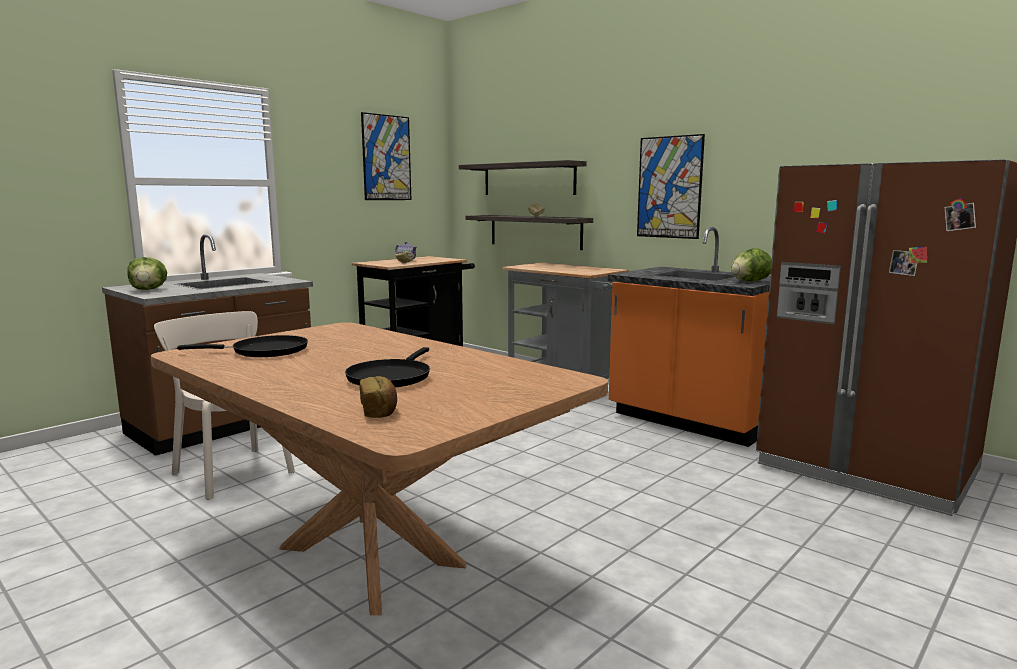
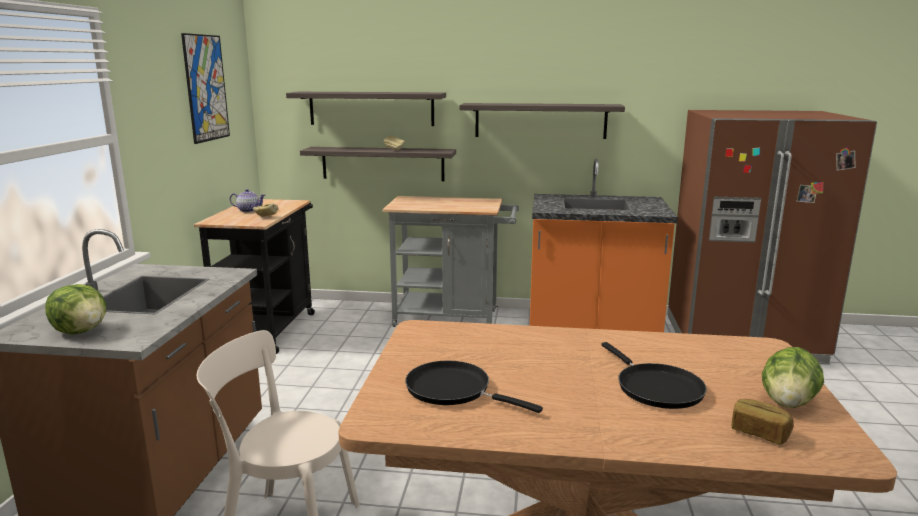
camera: 35 degrees left, 5 degrees up
(264, 351) = (453, 390): black frying pan -> black frying pan turned 105 degrees counterclockwise
(669, 187) = (540, 120): picture -> shelf
(749, 281) = (652, 208): lettuce -> lettuce (788, 402)

